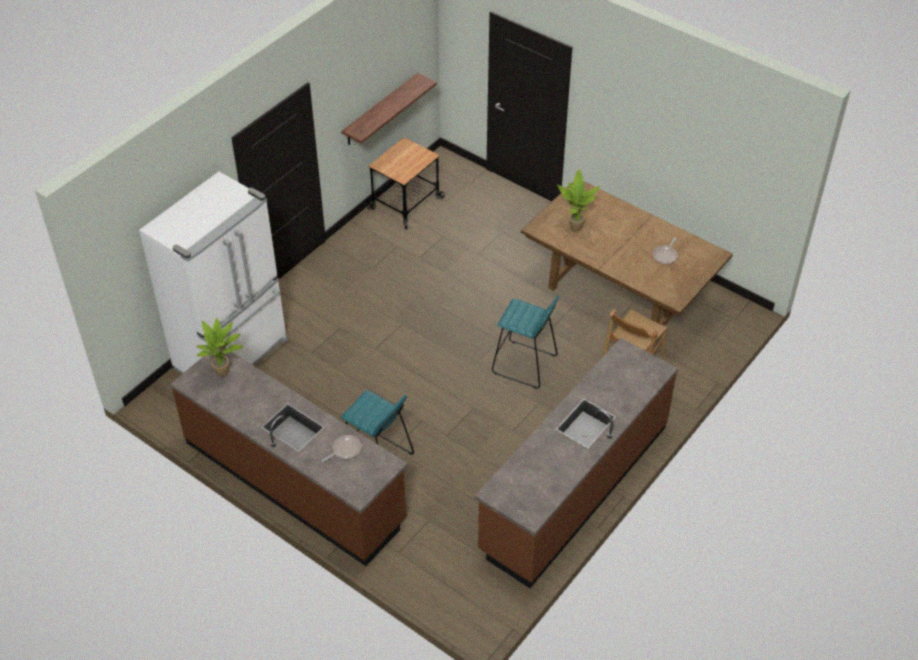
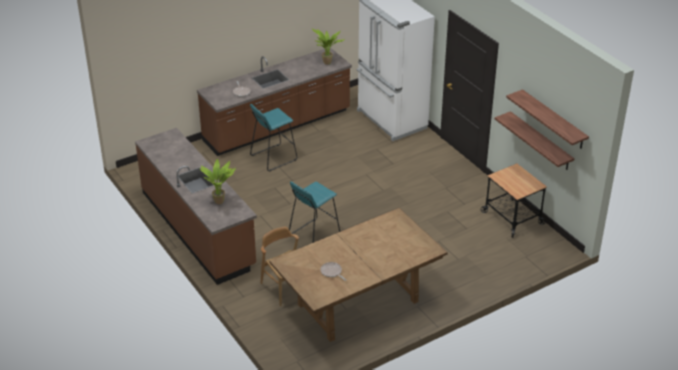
camera: 110 degrees right, 10 degrees down
(389, 68) = (553, 120): none -> shelf
(574, 228) = (387, 234): potted plant -> potted plant (220, 201)

